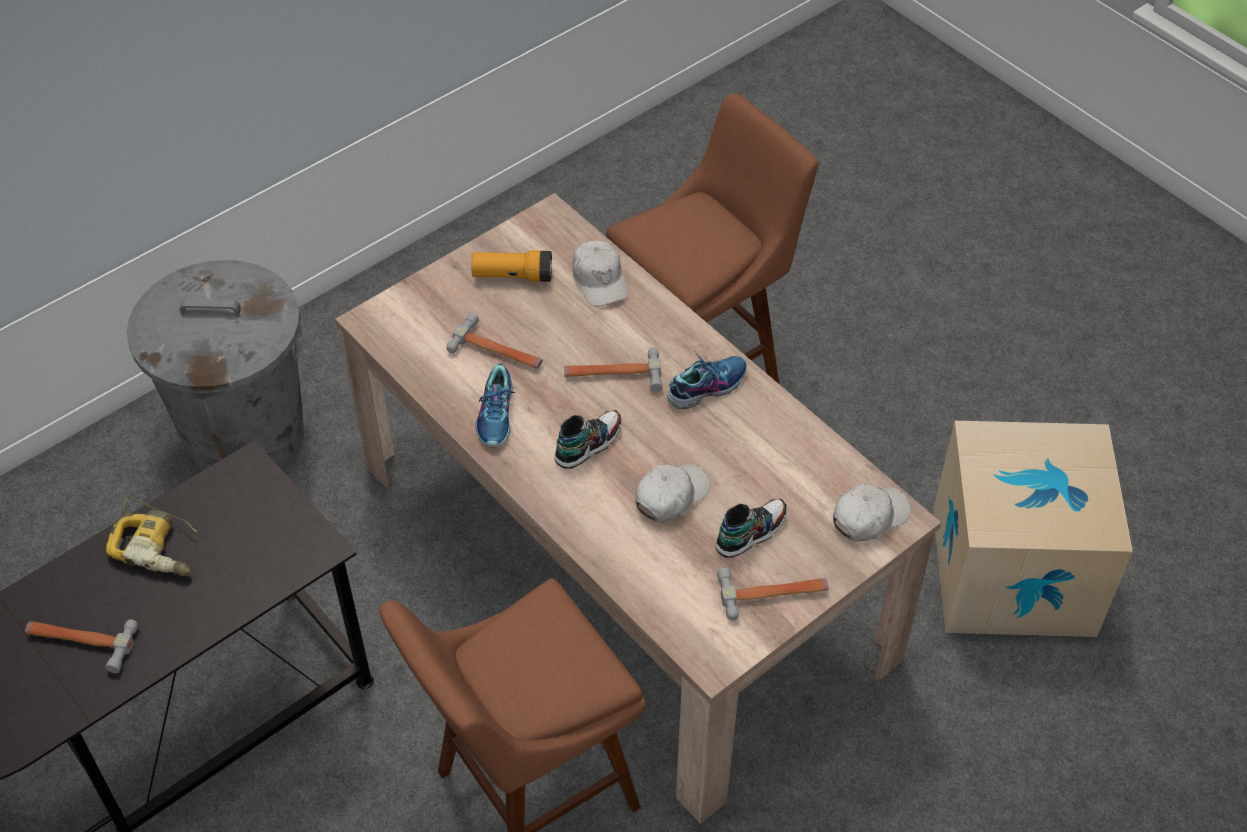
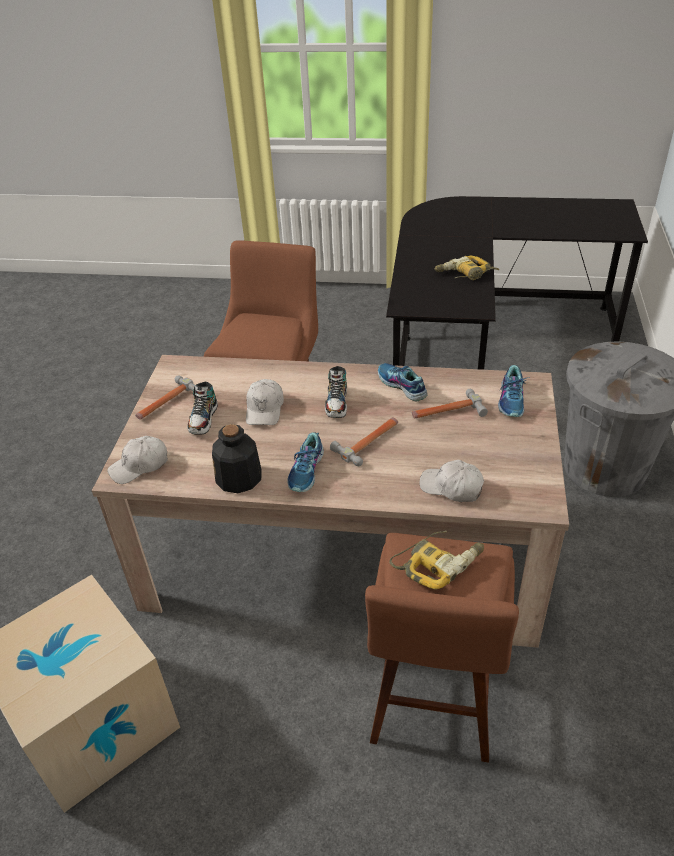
camera: 140 degrees right, 10 degrees down
(80, 641) = (440, 244): hammer -> none
(421, 317) = (512, 400): none -> shoe
(513, 276) = (503, 453): flashlight -> none
(684, 246) = (438, 562): none -> power drill
(779, 426) = (239, 478): none -> bottle
(869, 517) = (140, 466): white cap -> white cap turned 45 degrees clockwise

